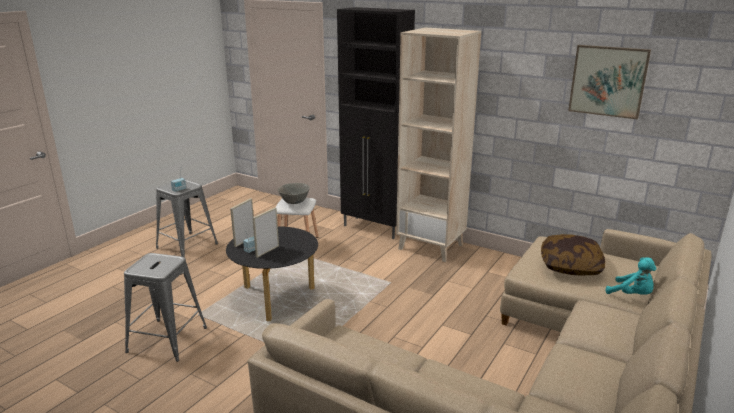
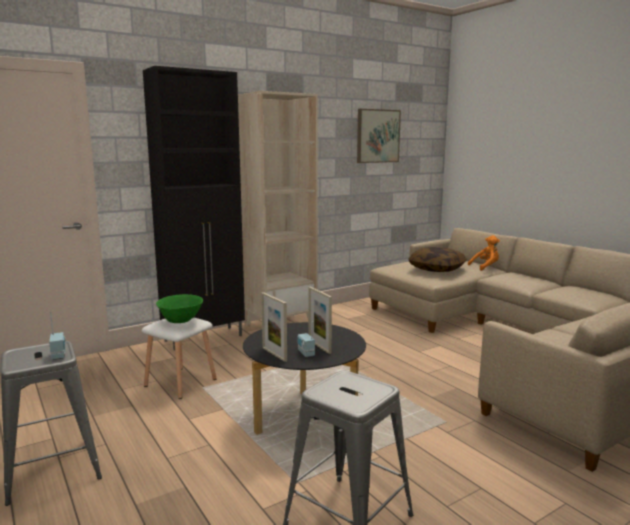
camera: 65 degrees left, 10 degrees down
(294, 202) = (181, 321): grey bowl -> green bowl
(632, 295) = (485, 267): turquoise plush toy -> orange plush toy

